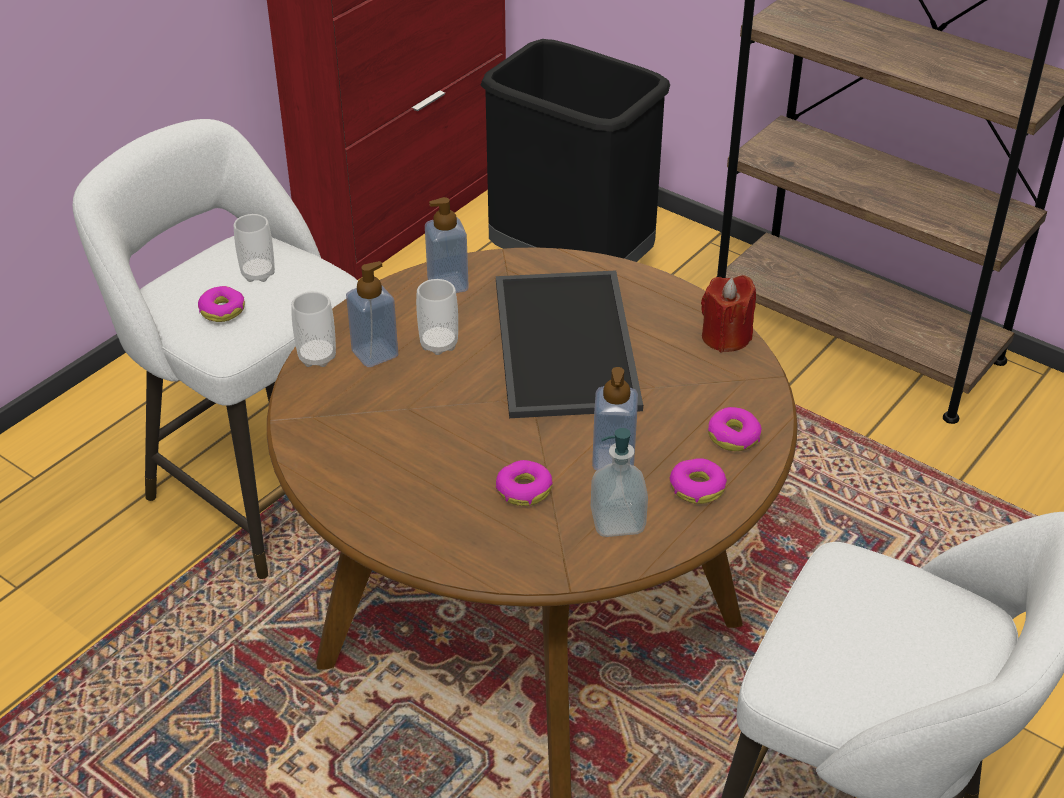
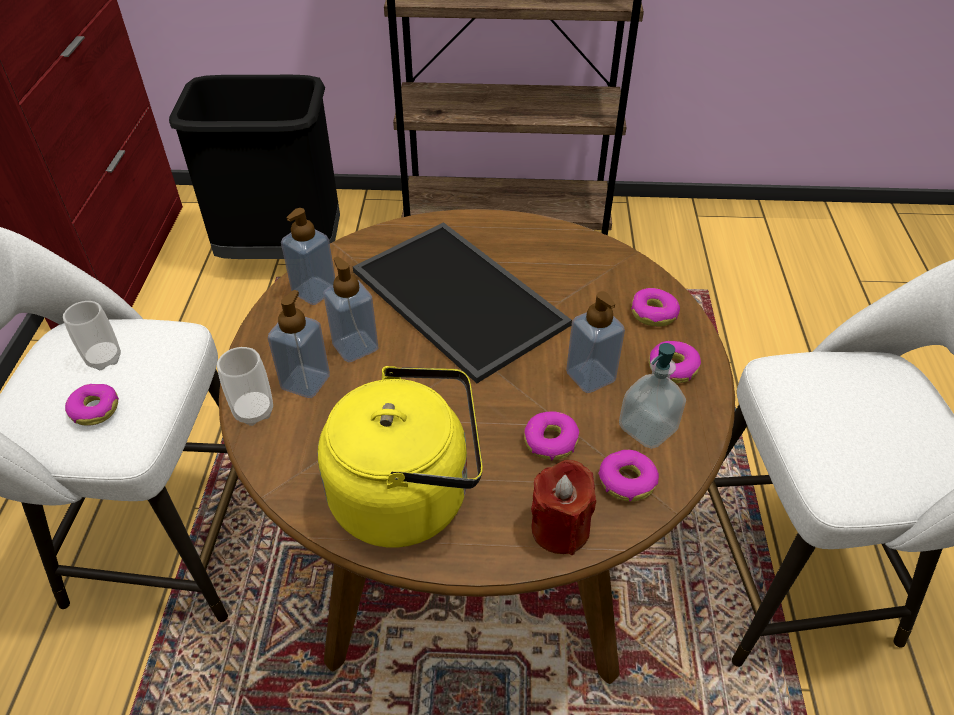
camera: 35 degrees left, 5 degrees up
(375, 471) = (409, 495): none -> yellow kettle
(439, 344) = (355, 347): cup -> soap dispenser
(555, 548) = (626, 481): none -> donut
(725, 337) = (569, 240): red candle -> red candle (560, 528)

